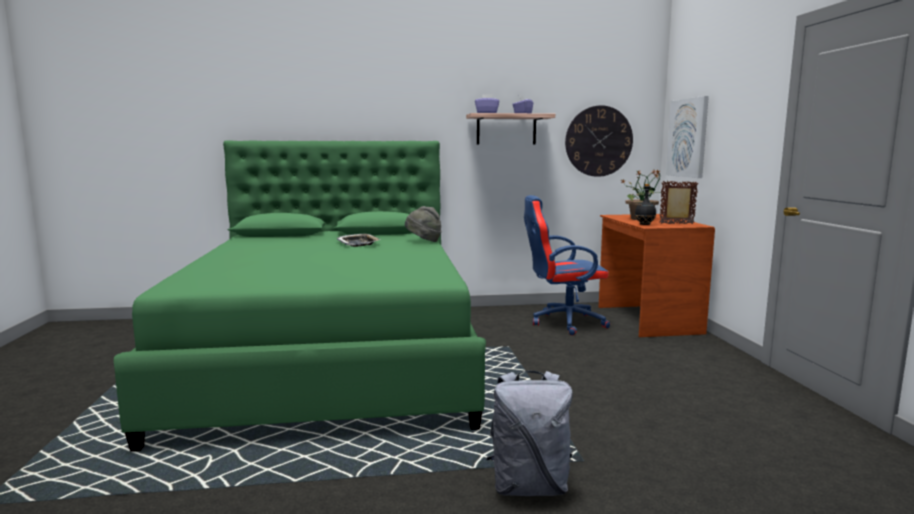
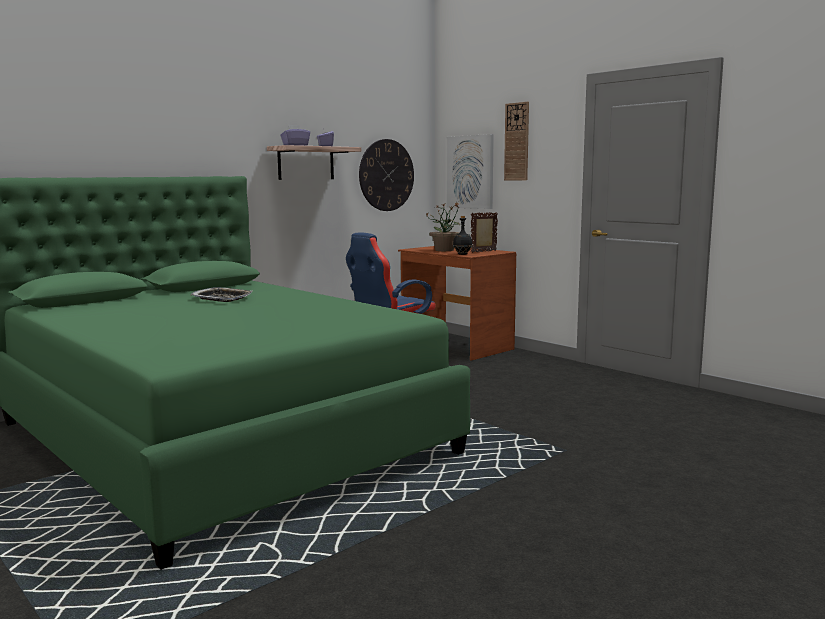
camera: 35 degrees left, 0 degrees up
(423, 241) = (283, 289): grey hat -> none
(529, 486) = (558, 476): grey backpack -> none
(727, 103) = (517, 141): none -> wall clock

